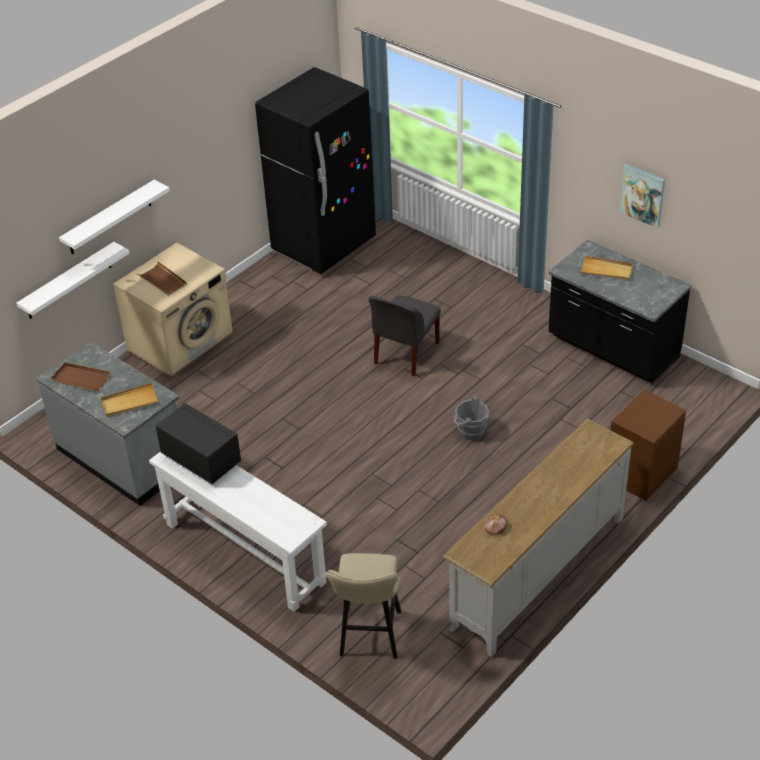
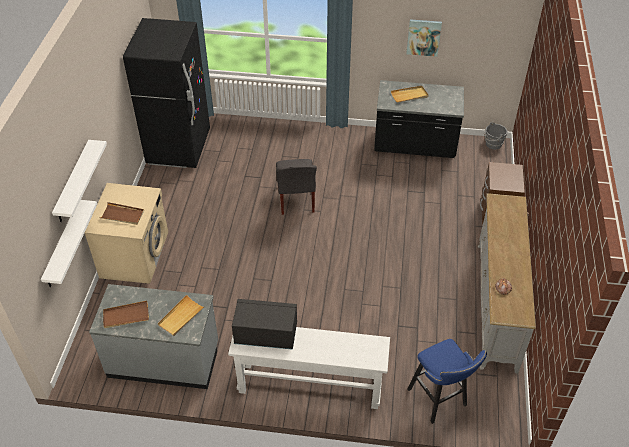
camera: 35 degrees left, 5 degrees up
(369, 640) = (440, 402): beige stool -> blue stool
(470, 431) = (379, 233): grey bucket -> grey bucket (493, 144)

